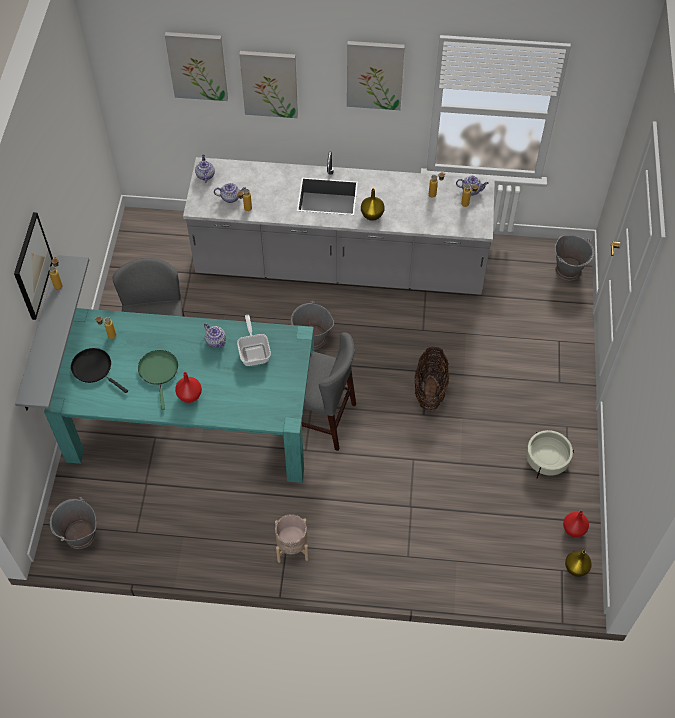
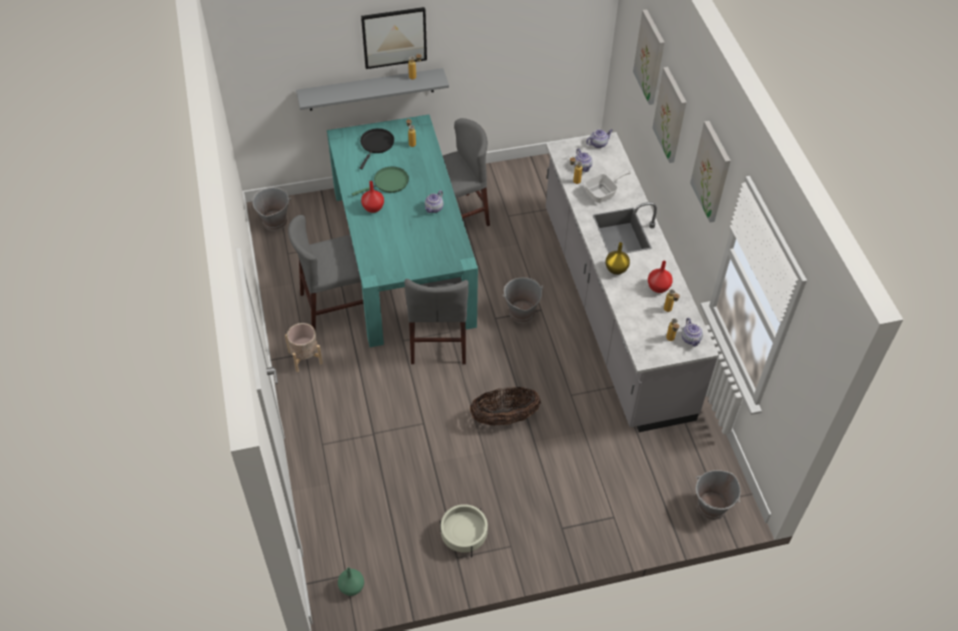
camera: 70 degrees right, 5 degrees down
(233, 500) = (336, 305): none -> grey chair
(254, 351) = (434, 236): frying pan -> frying pan (603, 193)
(574, 529) = (394, 577): red vase -> red vase (658, 288)
(576, 569) = (351, 587): yellow vase -> green vase

